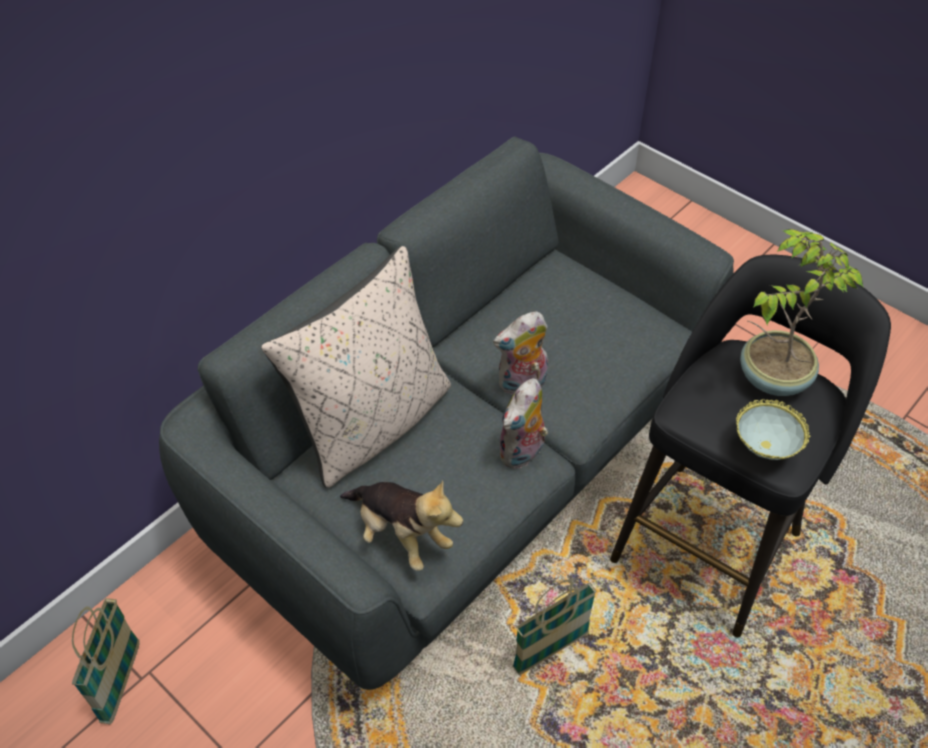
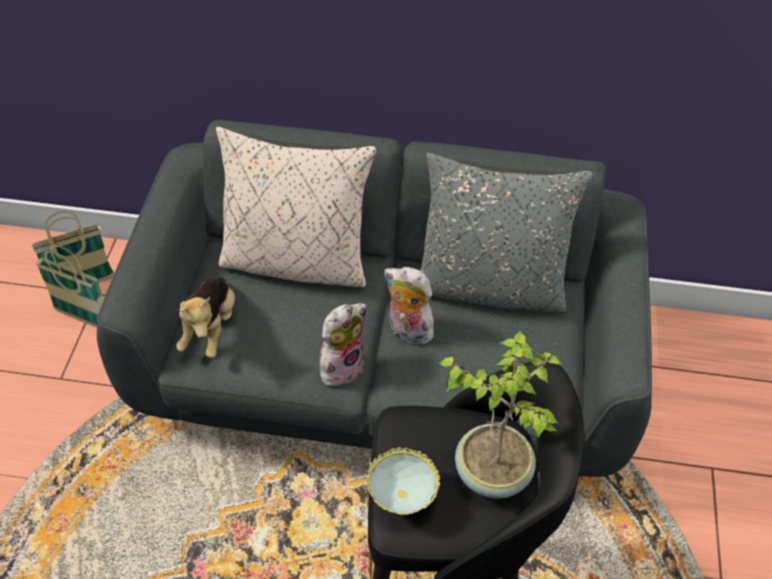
camera: 55 degrees right, 0 degrees up
(518, 303) = (490, 287): none -> grey pillow
(523, 453) = (341, 366): plush toy -> plush toy turned 135 degrees clockwise
(550, 651) = (258, 519): basket -> basket (84, 318)

